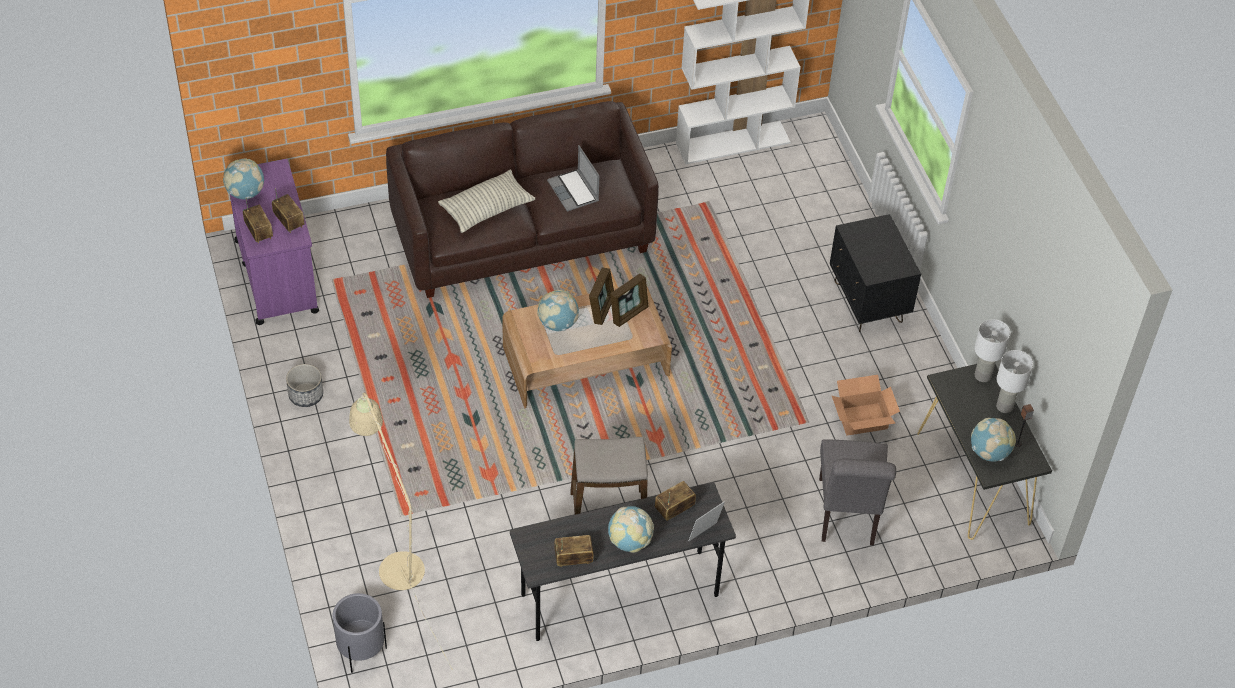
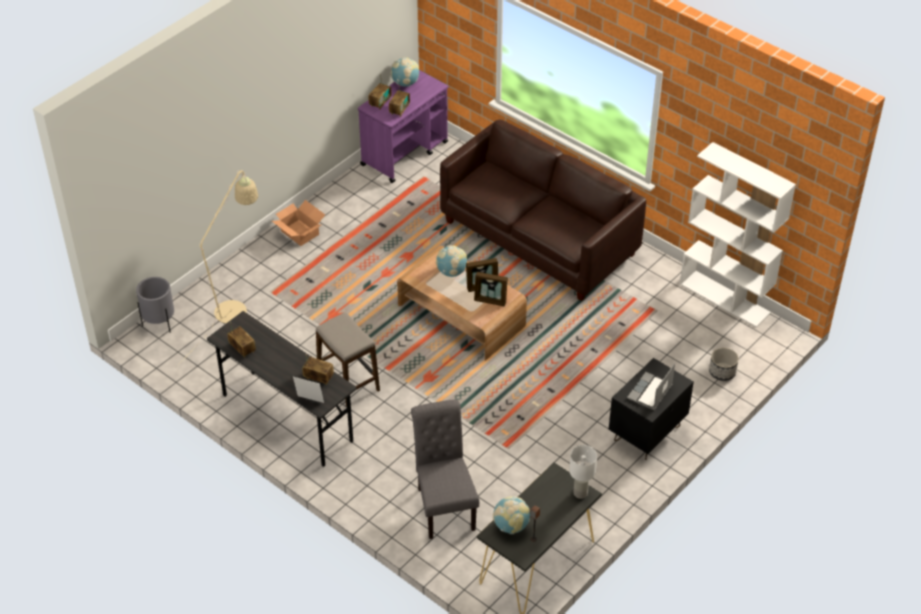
camera: 60 degrees right, 5 degrees down
(306, 395) = (326, 209): planter -> planter (722, 372)
(486, 209) = (504, 191): pillow -> none
(574, 191) = (558, 221): laptop -> laptop (650, 393)
(629, 541) = (276, 368): globe -> none
(847, 516) = (444, 505): grey chair -> grey chair turned 105 degrees clockwise
(861, 418) = (537, 476): cardboard box -> cardboard box (300, 232)
(1004, 406) = (562, 517): white table lamp -> none

